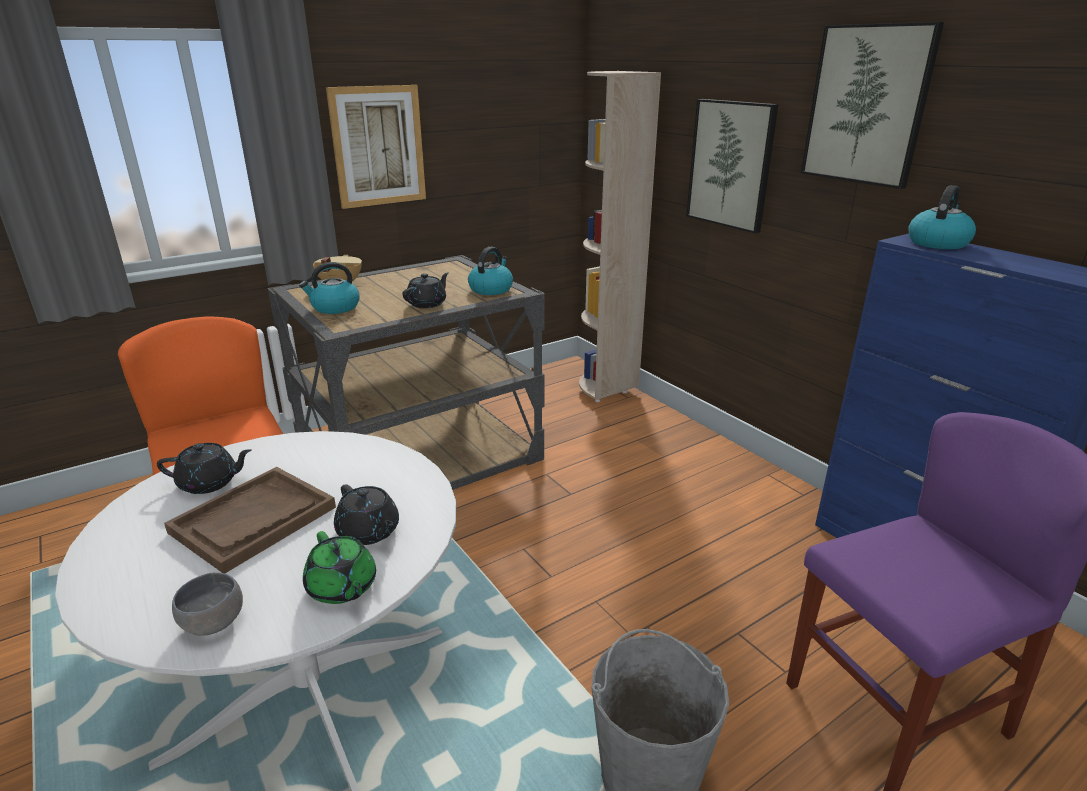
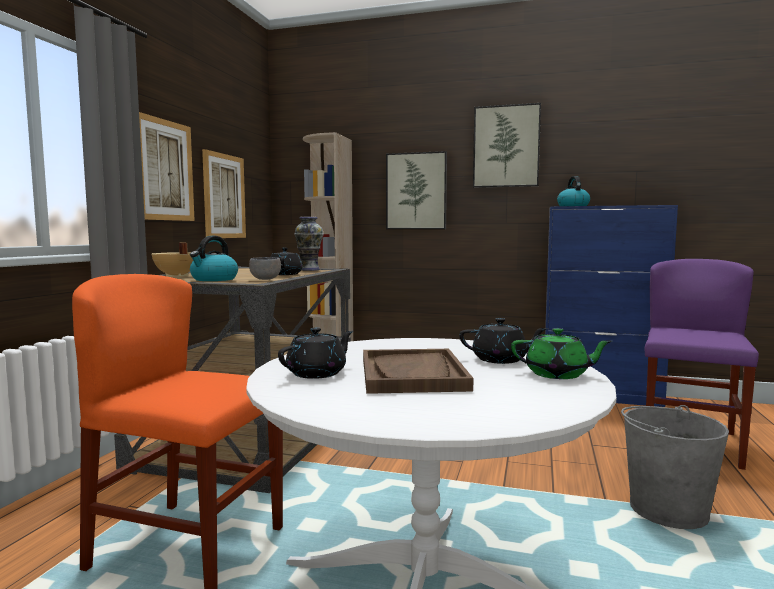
camera: 40 degrees left, 20 degrees down
(211, 625) = (540, 404): grey bowl -> grey bowl (265, 279)
(482, 159) = (224, 196): none -> picture
(491, 289) = (308, 269): kettle -> vase

